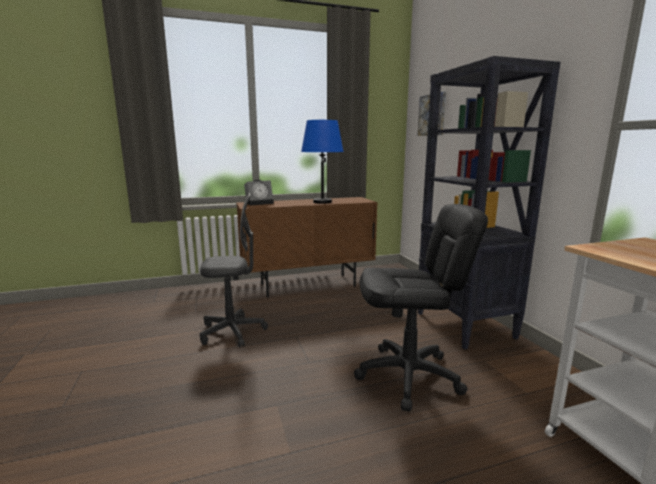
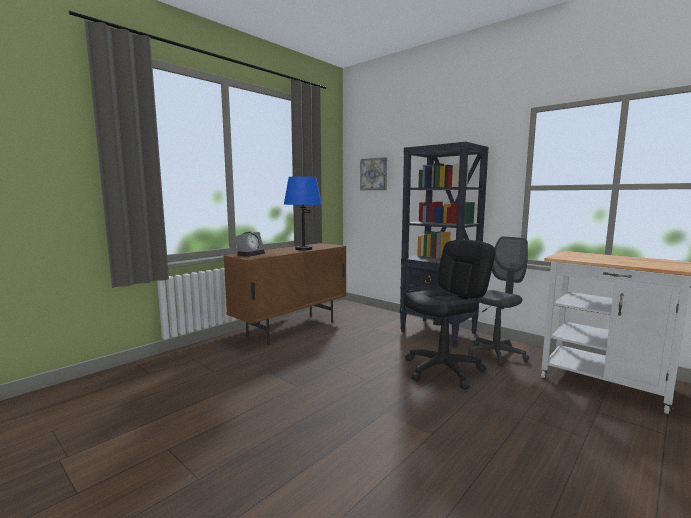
camera: 30 degrees left, 5 degrees down
(232, 332) = (276, 377): grey office chair -> grey office chair (496, 355)

